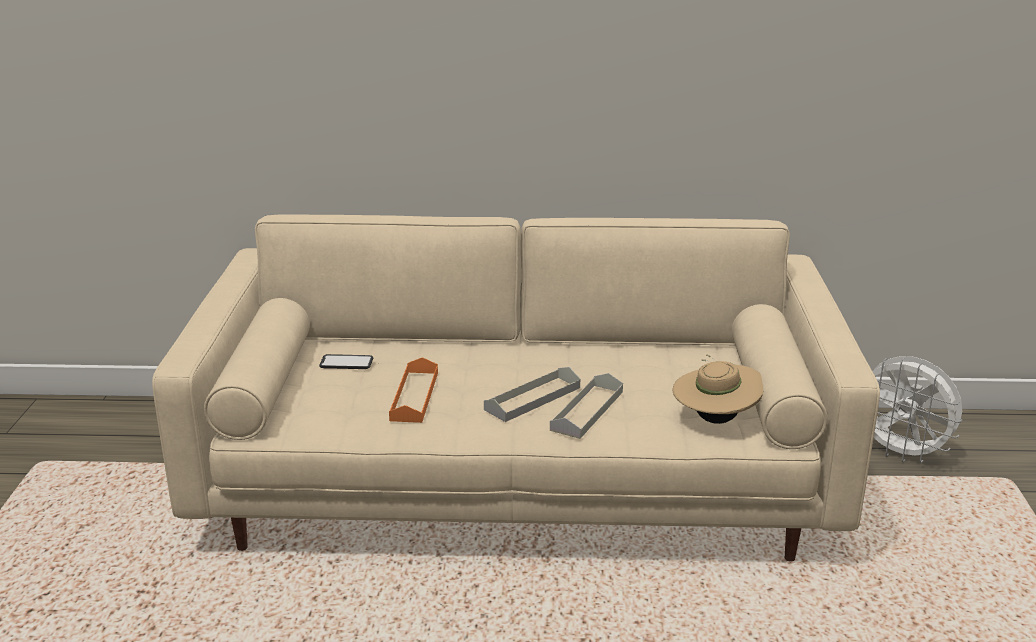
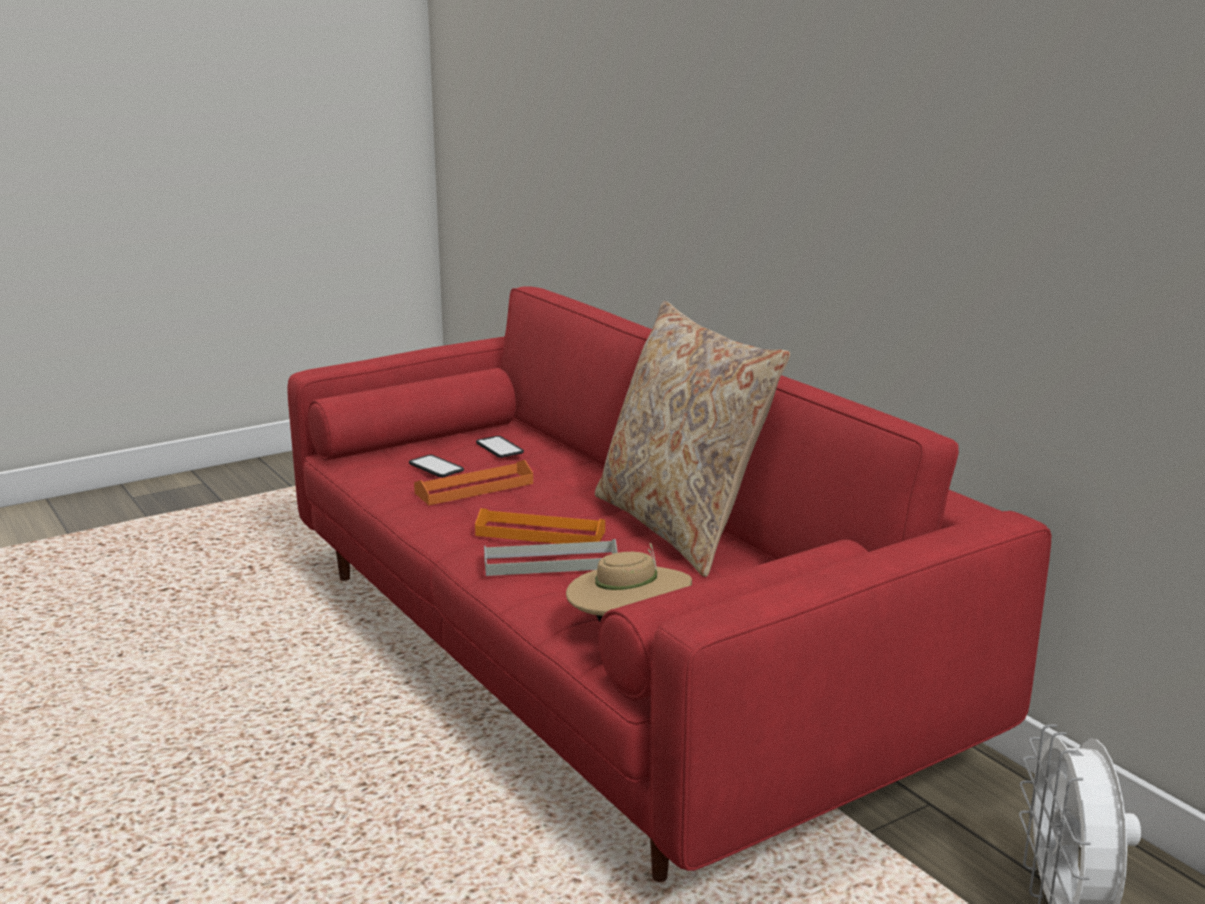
camera: 55 degrees right, 5 degrees down
(347, 397) = (436, 467): none -> phone
(518, 480) = (604, 657): beige sofa -> red sofa
(532, 398) = (540, 533): grey tray -> orange tray
(578, 353) = (681, 527): none -> beige pillow

